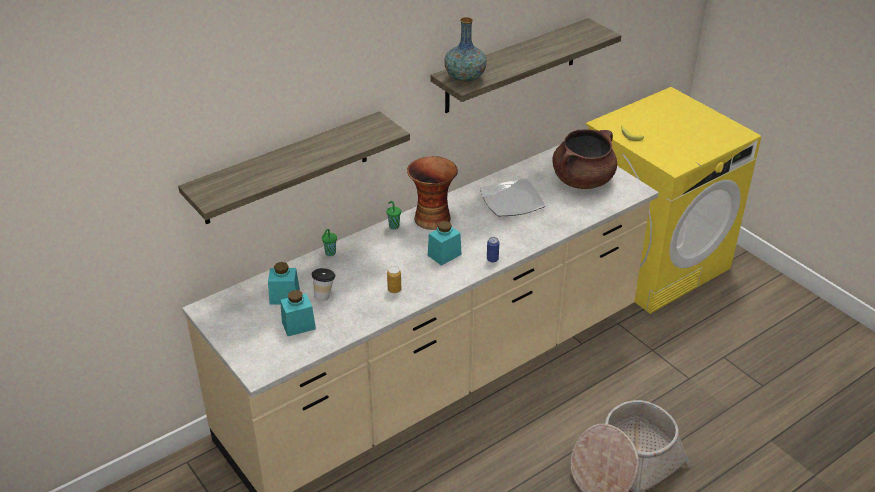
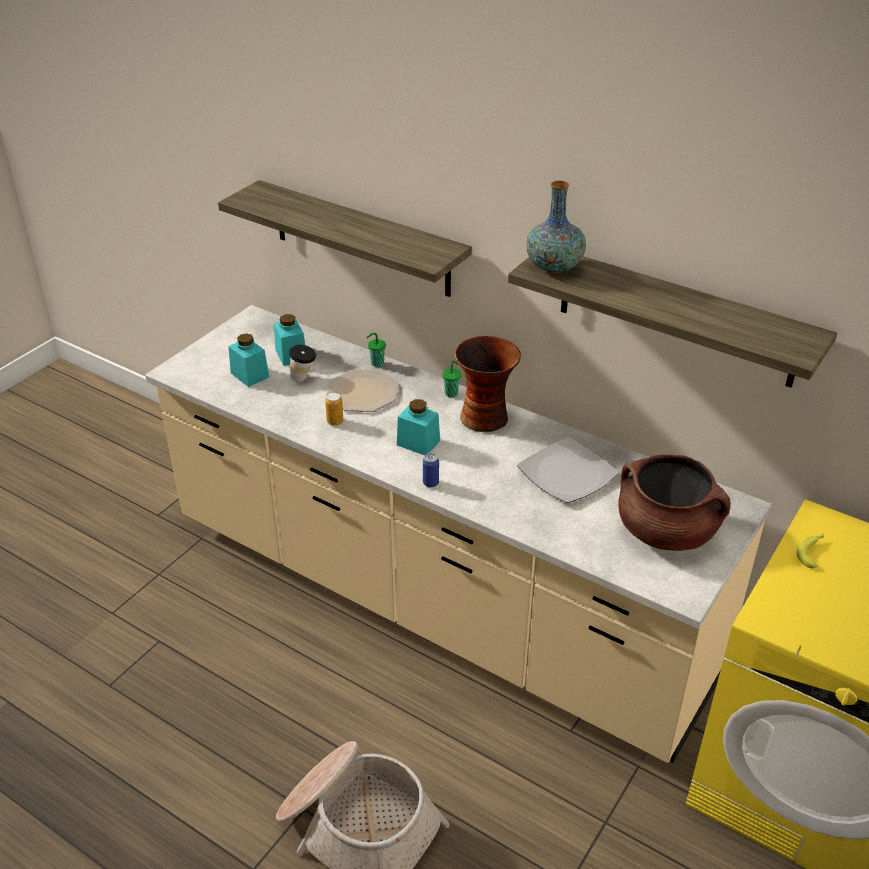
camera: 70 degrees right, 0 degrees up
(365, 268) = (363, 392): none -> plate

